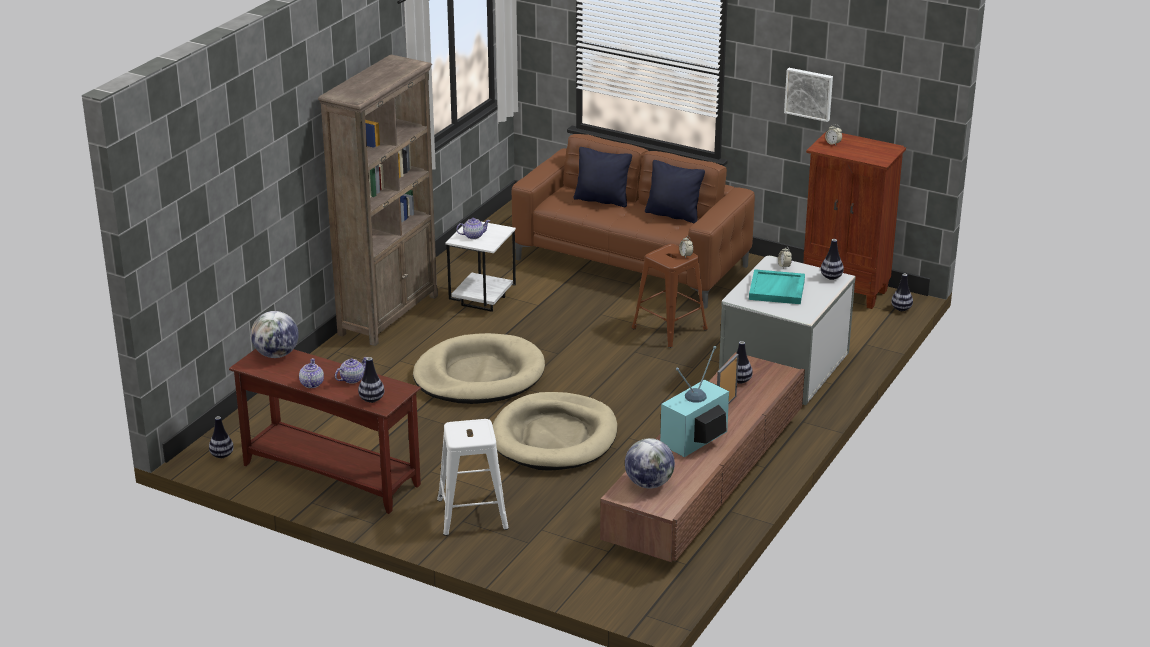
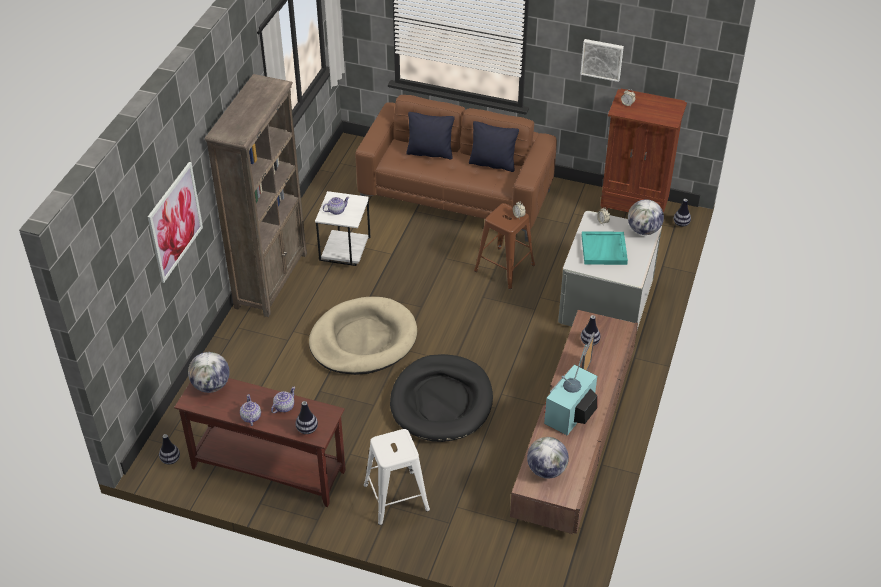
camera: 10 degrees left, 15 degrees up
(269, 179) = (175, 222): none -> picture
(554, 437) = (441, 401): beige dog bed -> black dog bed
(831, 277) = (643, 230): vase -> globe

